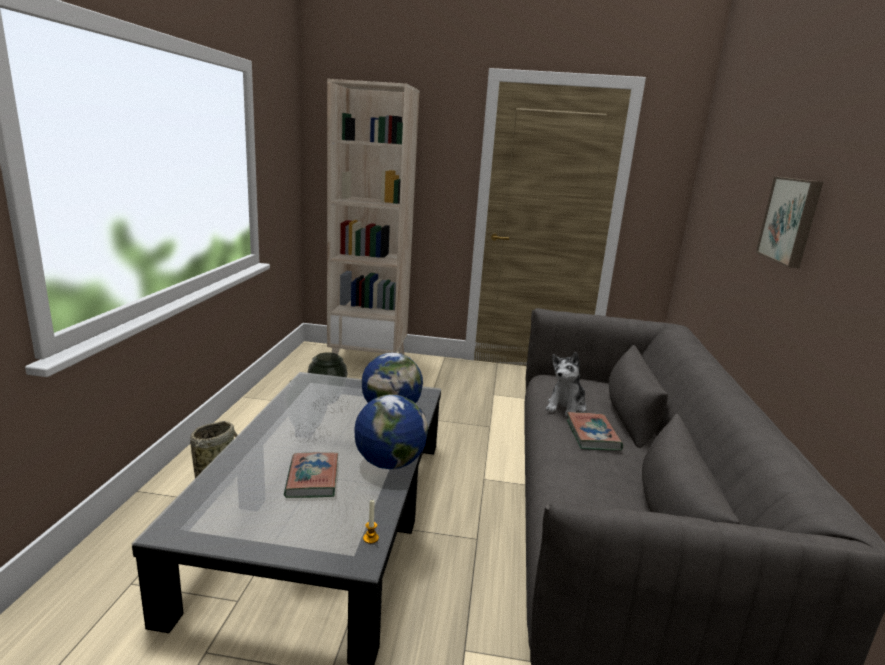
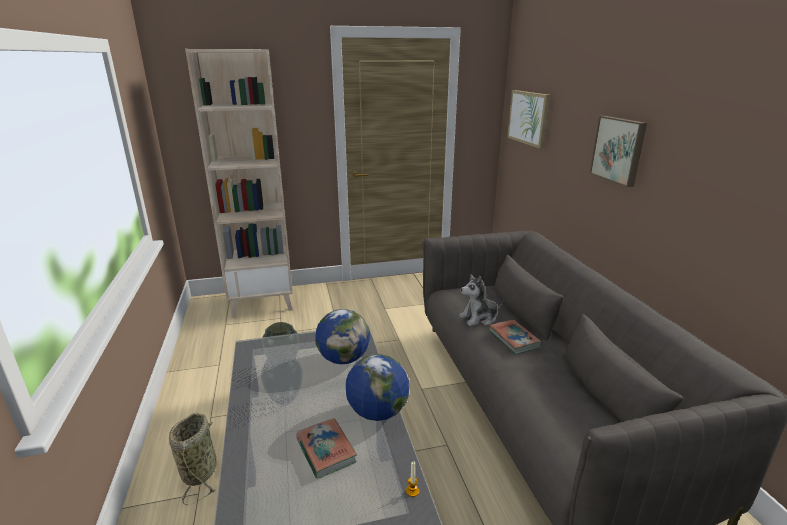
camera: 20 degrees left, 5 degrees up
(566, 406) = (479, 318): plush toy -> plush toy turned 60 degrees clockwise
(714, 189) = (528, 118): none -> picture

